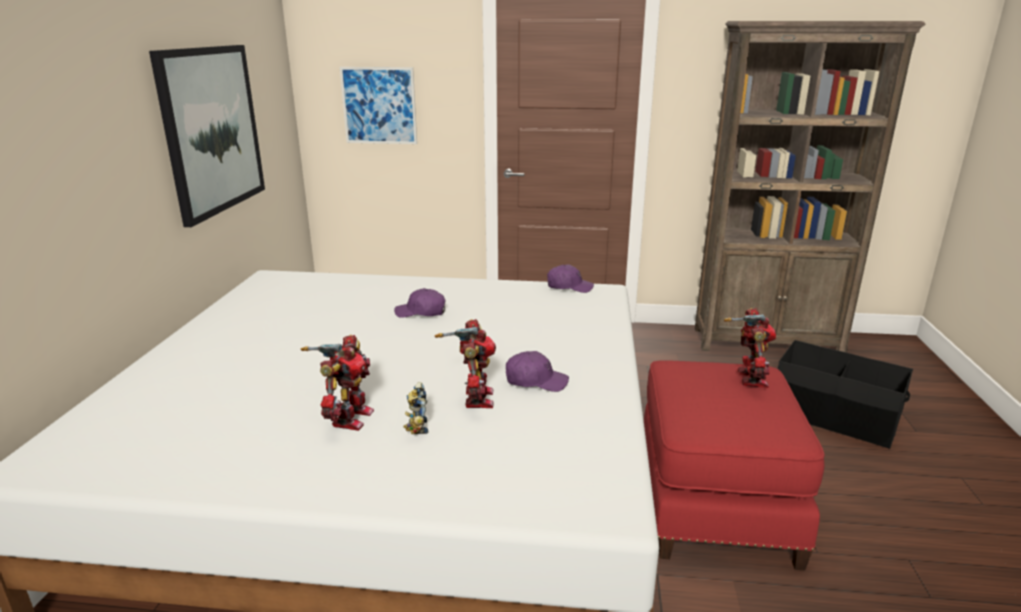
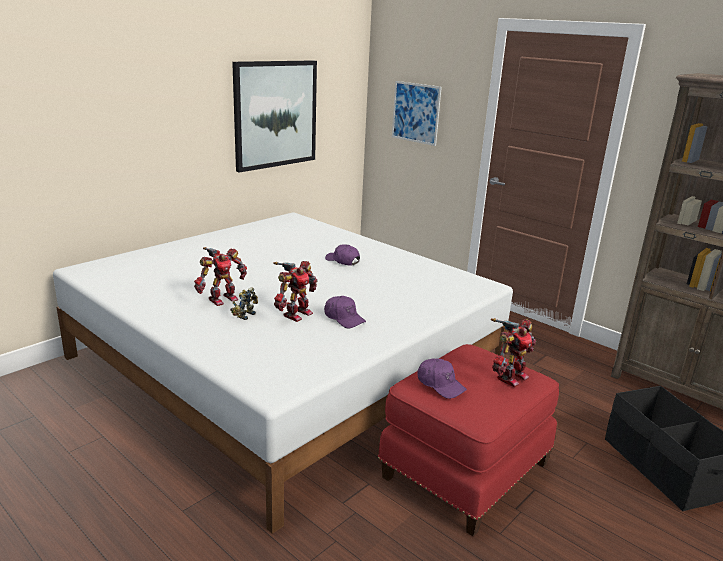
camera: 35 degrees right, 0 degrees up
(569, 287) = (465, 275): purple cap -> purple cap (440, 384)

